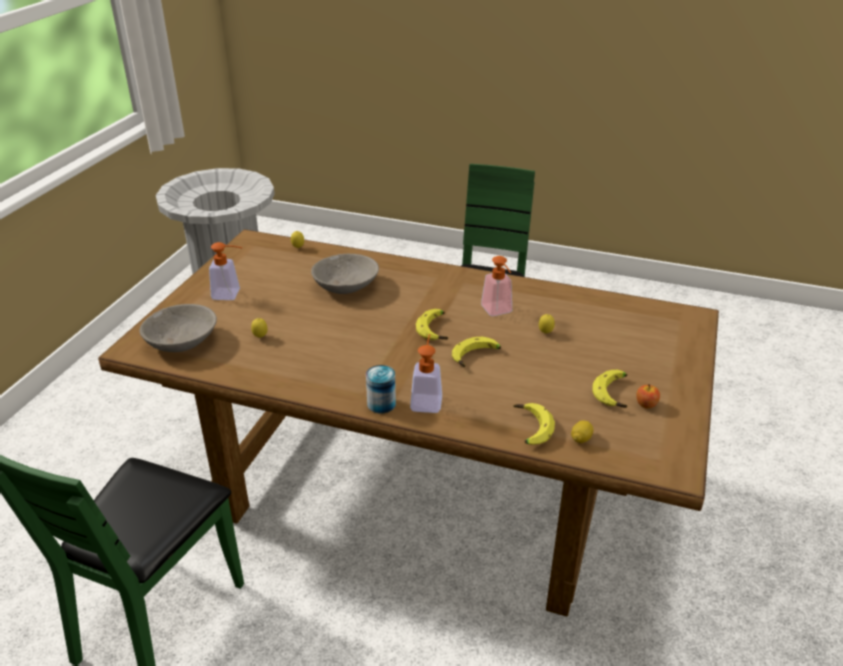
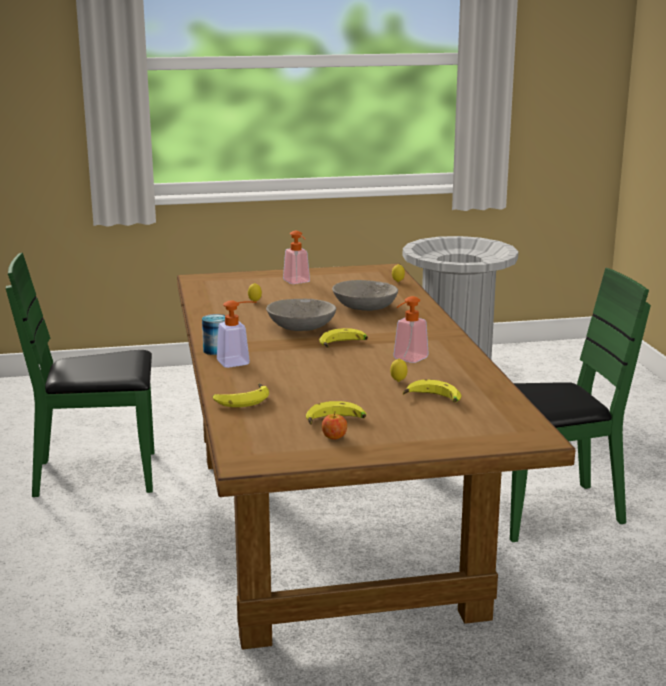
camera: 60 degrees right, 15 degrees down
(182, 341) = (221, 286): grey bowl -> grey bowl (301, 327)
(476, 357) = (321, 365): banana -> banana (432, 400)
(581, 439) = (249, 420): lemon -> none

